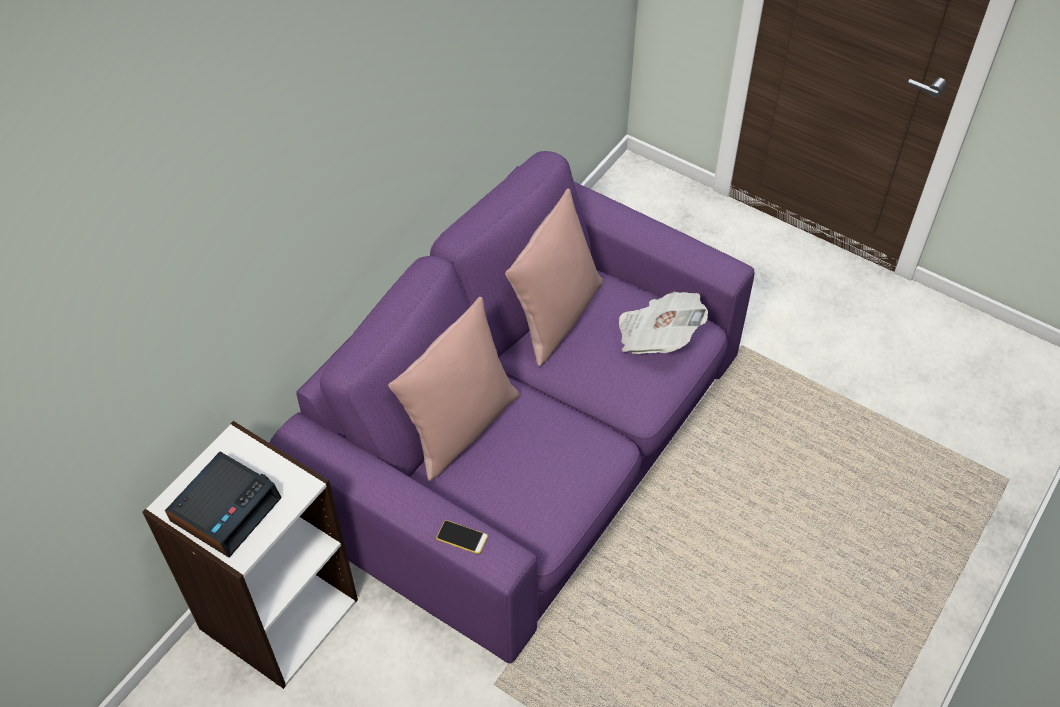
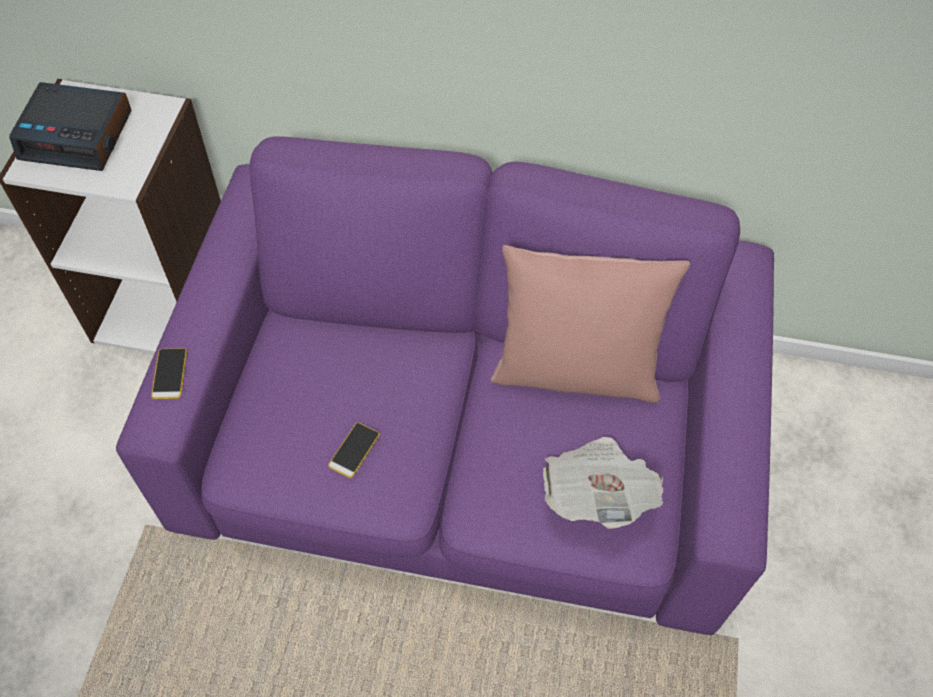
camera: 65 degrees right, 5 degrees up
(460, 427) = (367, 335): pink pillow -> none
(562, 460) = (354, 450): none -> phone

